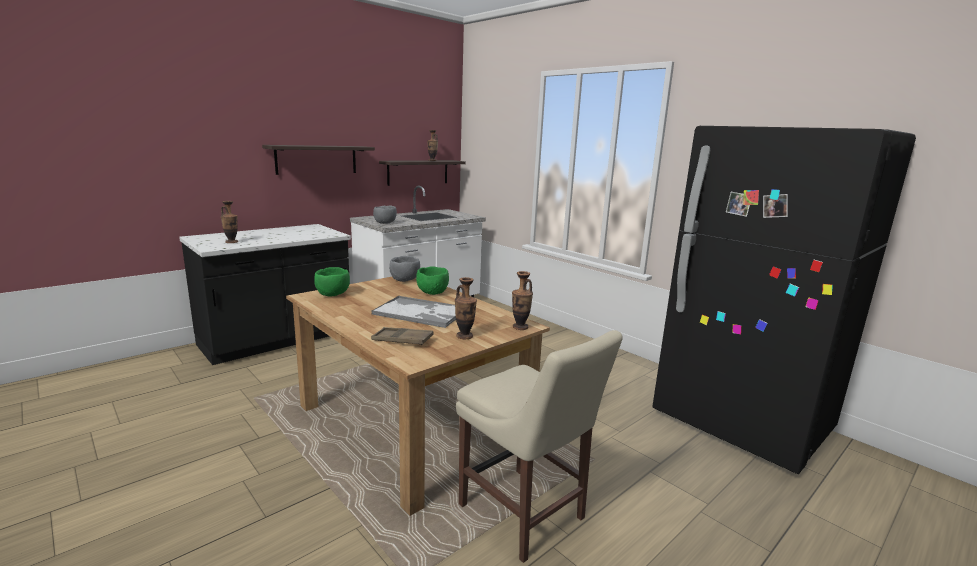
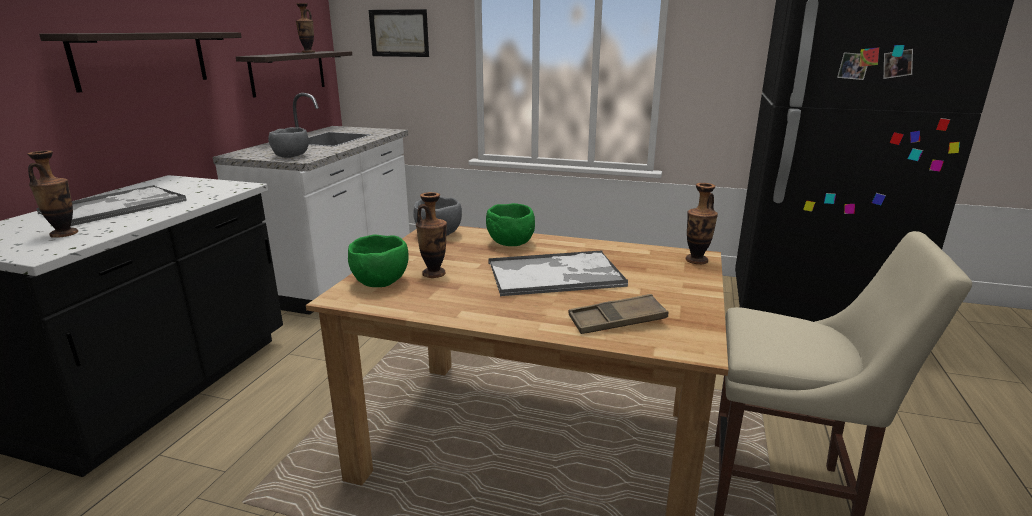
camera: 30 degrees left, 5 degrees up
(269, 234) = (116, 207): none -> tray
(464, 336) = (670, 290): vase -> vase (434, 273)
(494, 151) = (399, 33): none -> picture

